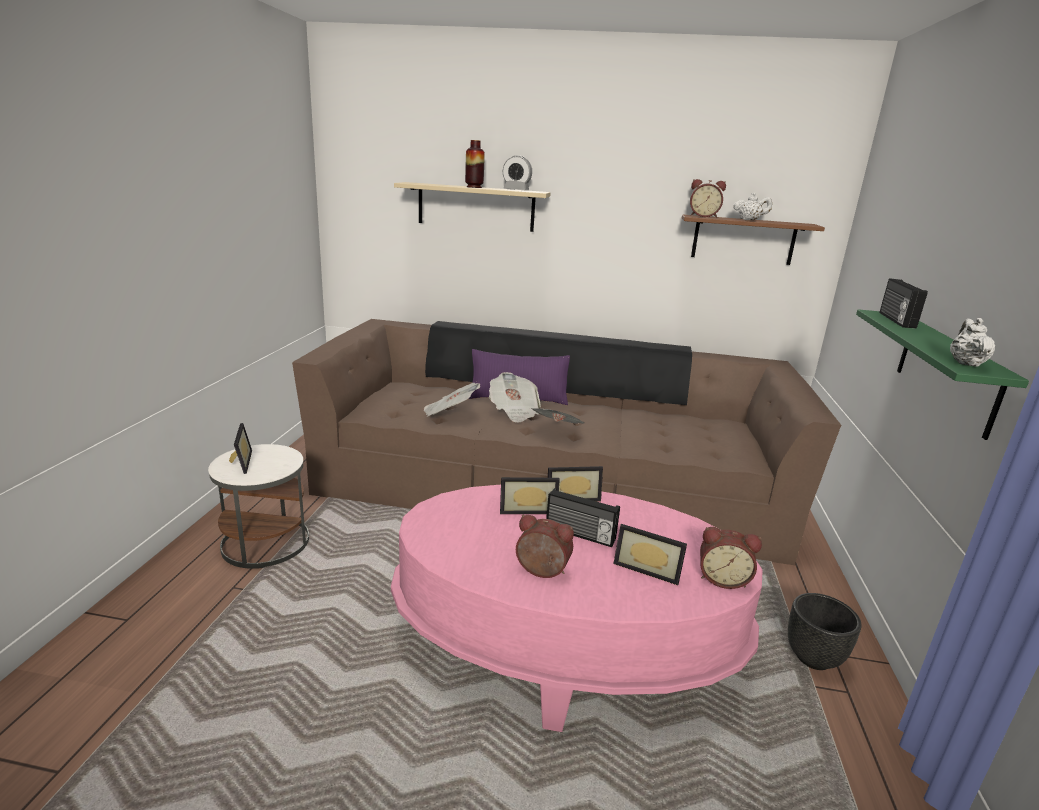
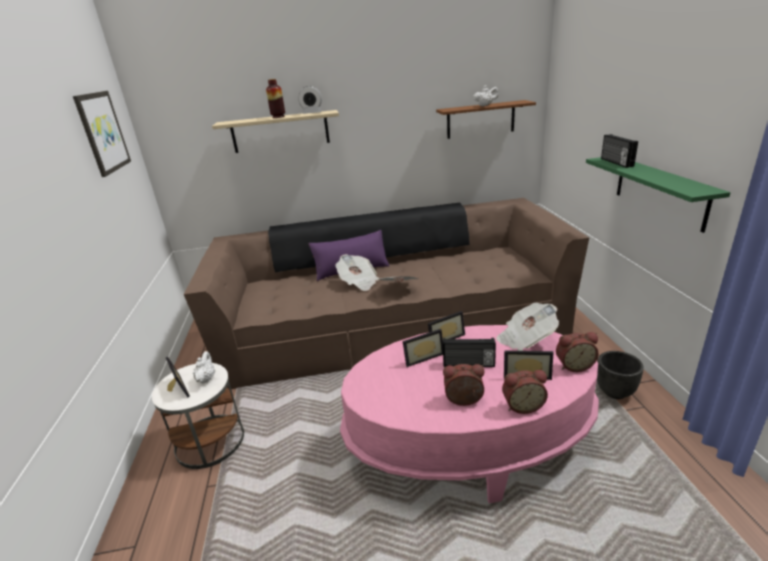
camera: 15 degrees left, 5 degrees up
(267, 164) = (102, 132): none -> picture
(449, 413) = (313, 297): newspaper -> newspaper (525, 339)
(703, 216) = (453, 108): alarm clock -> alarm clock (522, 405)
(965, 363) = (687, 187): white teapot -> white teapot (206, 378)

